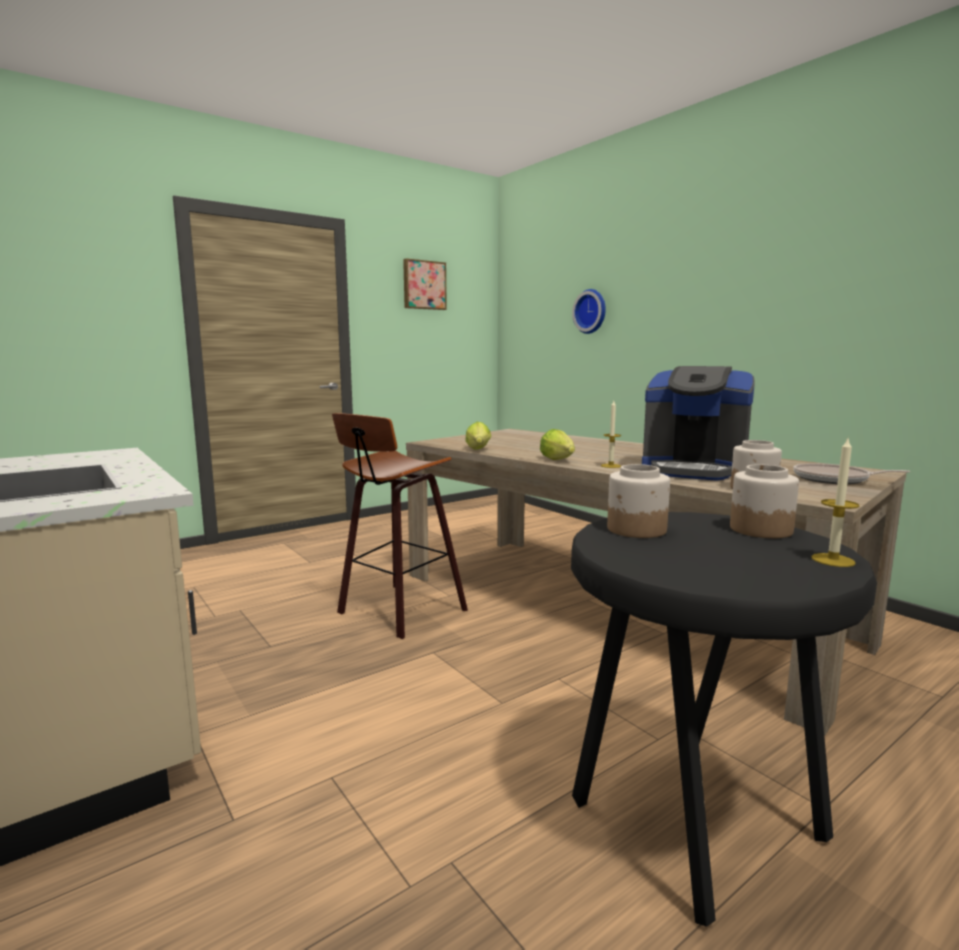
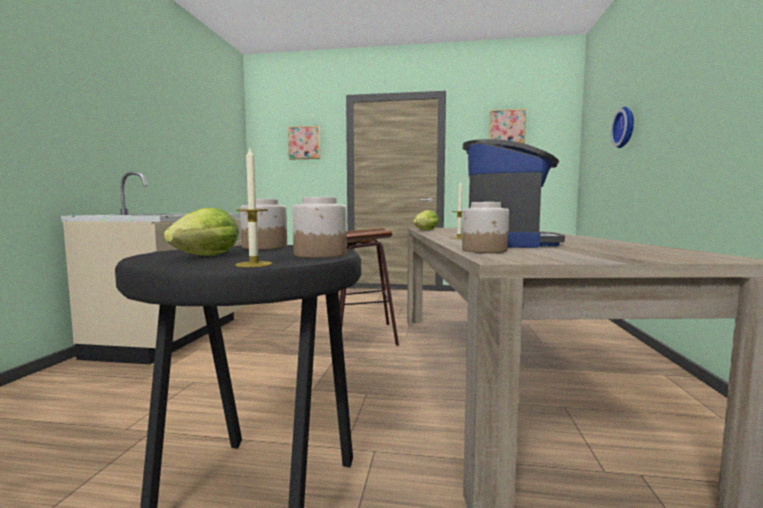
camera: 45 degrees right, 5 degrees down
(87, 278) = (304, 143): none -> picture
(559, 460) = (441, 235): lettuce -> lettuce (203, 257)
(694, 470) = (508, 243): coffee machine -> coffee machine turned 150 degrees counterclockwise
(835, 479) = (620, 255): frying pan -> none

